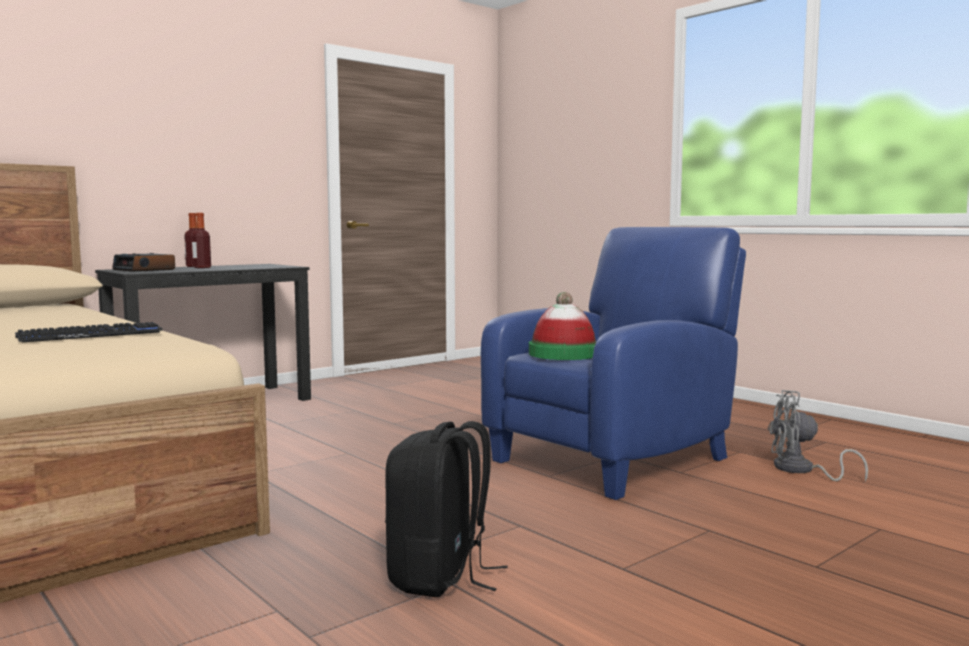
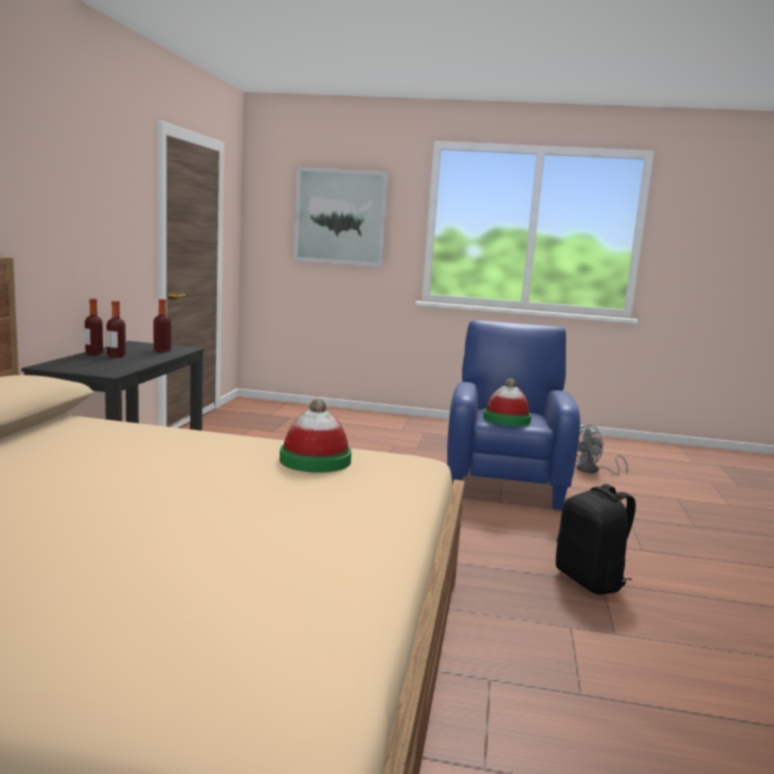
camera: 40 degrees left, 5 degrees up
(91, 335) = (315, 460): keyboard -> hat
(145, 269) = (82, 365): alarm clock -> none
(259, 267) = (162, 350): none -> bottle
(582, 130) = (340, 217): none -> picture

